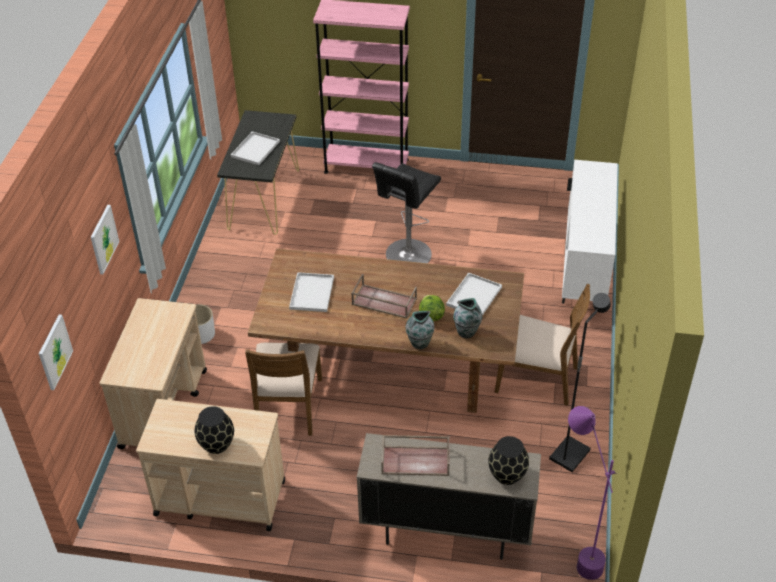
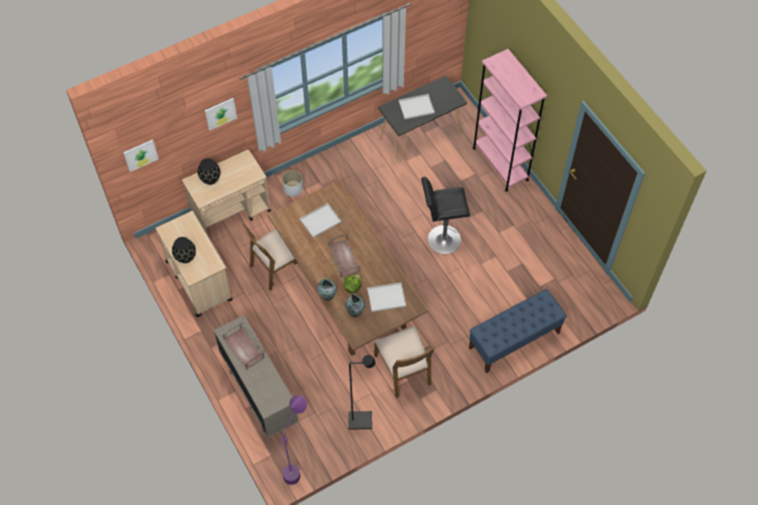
camera: 50 degrees right, 15 degrees up
(507, 475) = (268, 395): black vase -> black vase (210, 179)
(583, 273) = (514, 340): white cabinet -> blue bench

